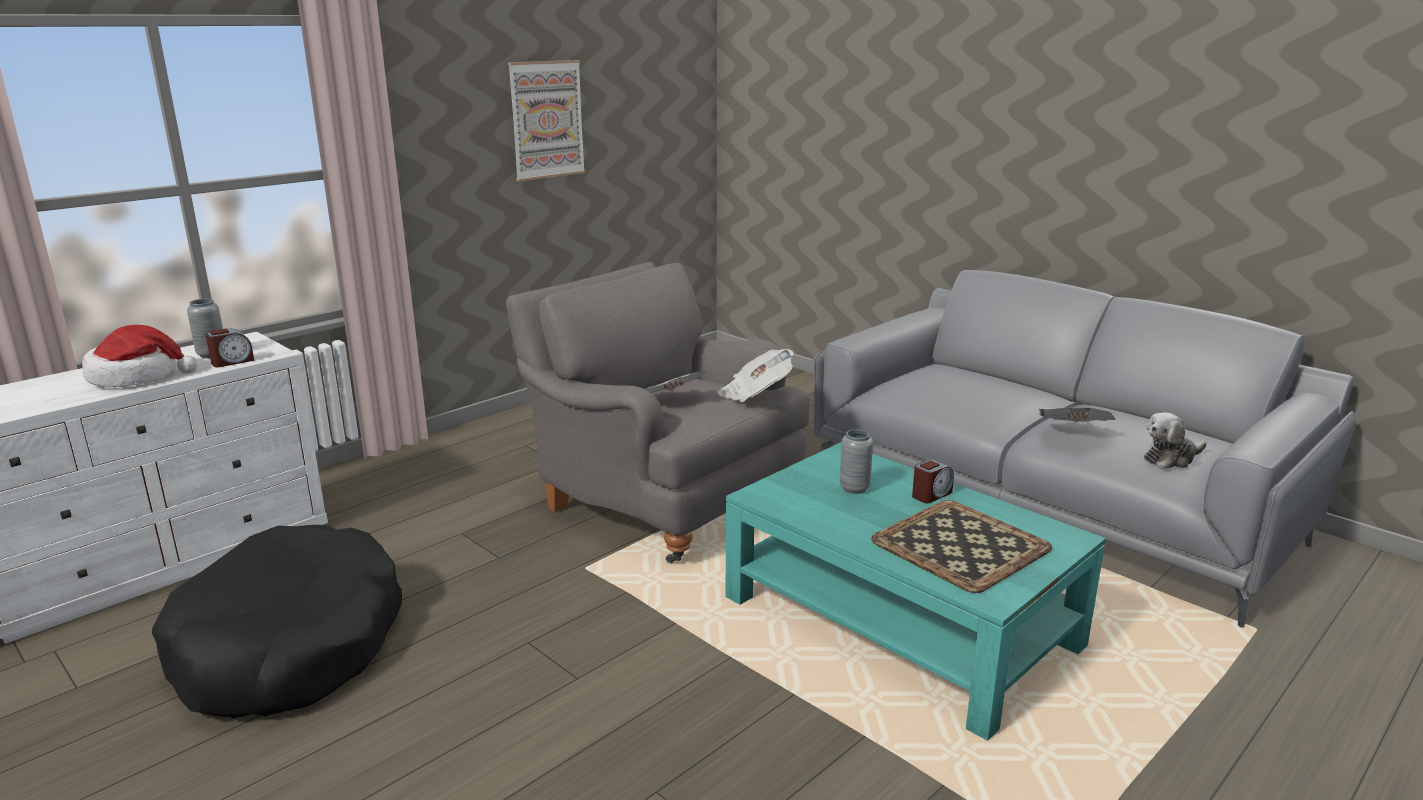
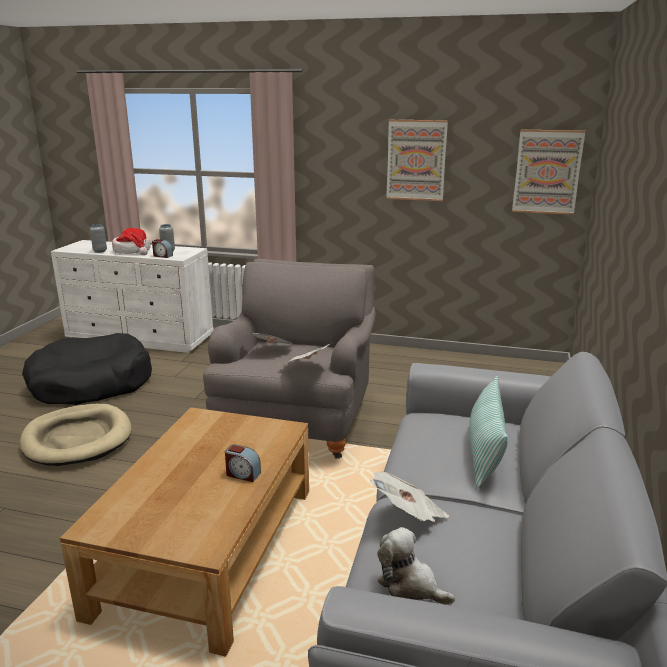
camera: 60 degrees right, 0 degrees up
(499, 687) = (77, 439): none -> beige dog bed
(679, 118) = (547, 172): none -> picture
(854, 488) = (230, 444): grey vase -> grey vase (100, 251)
(900, 622) = (208, 549): turquoise coffee table -> brown coffee table
(960, 546) = (164, 501): tray -> none
(986, 384) = (484, 453): none -> pillow

